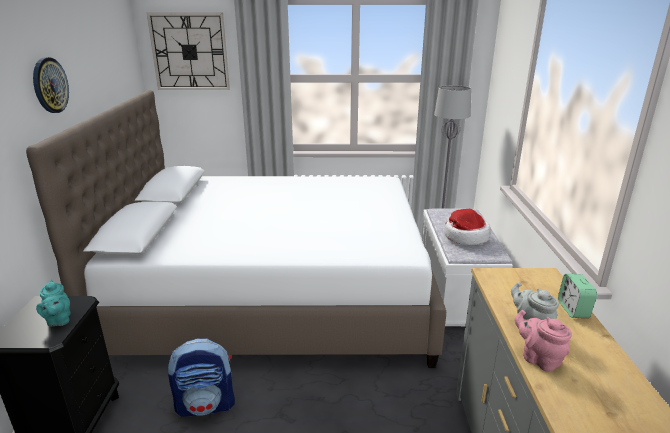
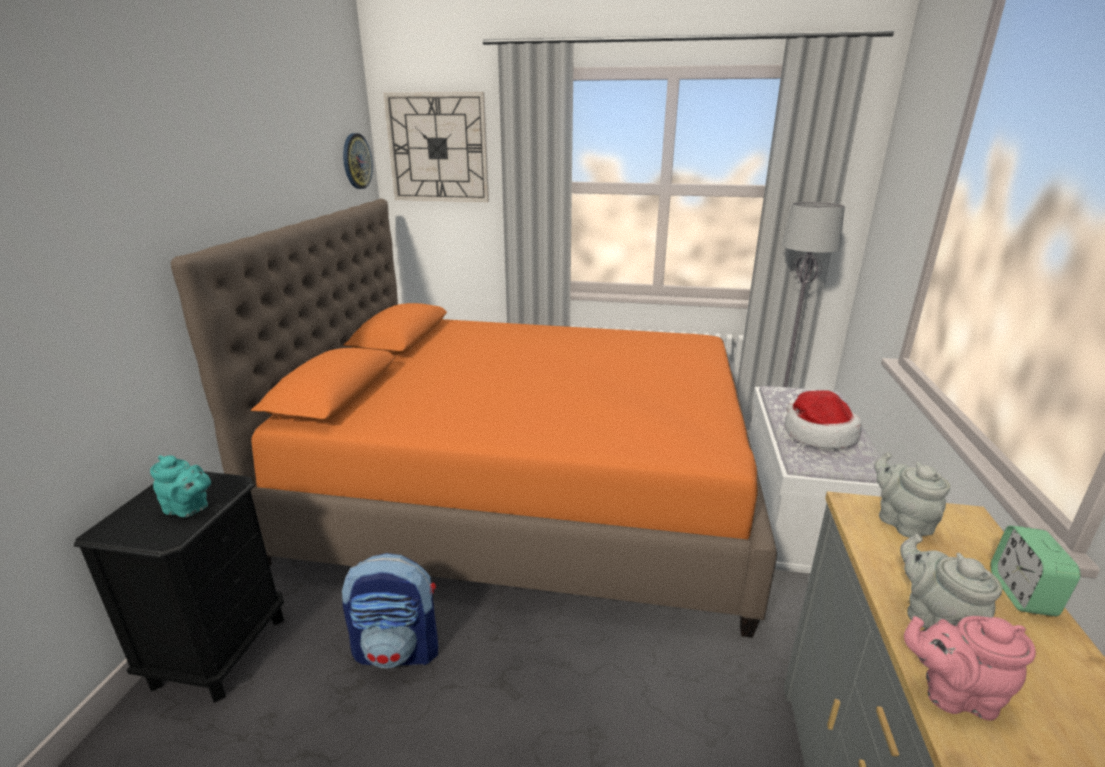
camera: 10 degrees right, 0 degrees up
(50, 85) = (223, 176): wall clock -> wall clock (356, 161)
(58, 321) = (189, 509): turquoise teapot -> turquoise teapot turned 60 degrees counterclockwise
(276, 294) = (527, 491): white bed -> orange bed
(512, 280) = (901, 521): none -> grey teapot
(538, 359) = (953, 694): pink teapot -> pink teapot turned 45 degrees counterclockwise

